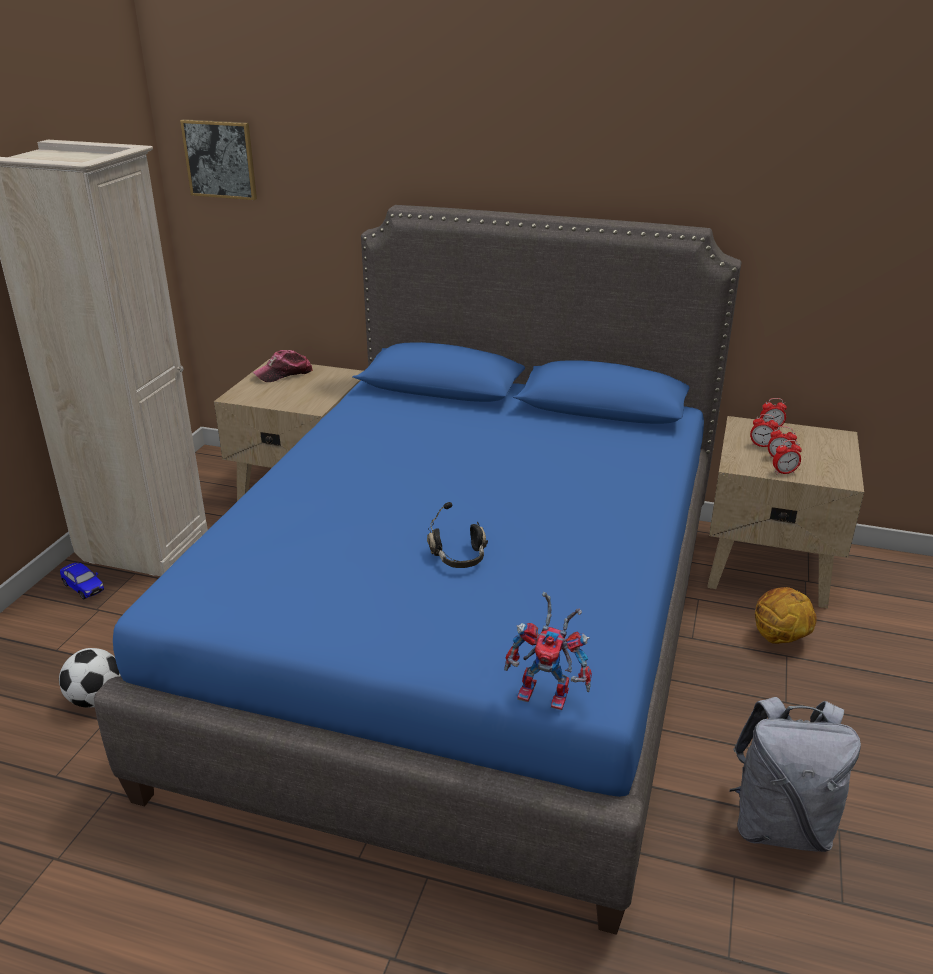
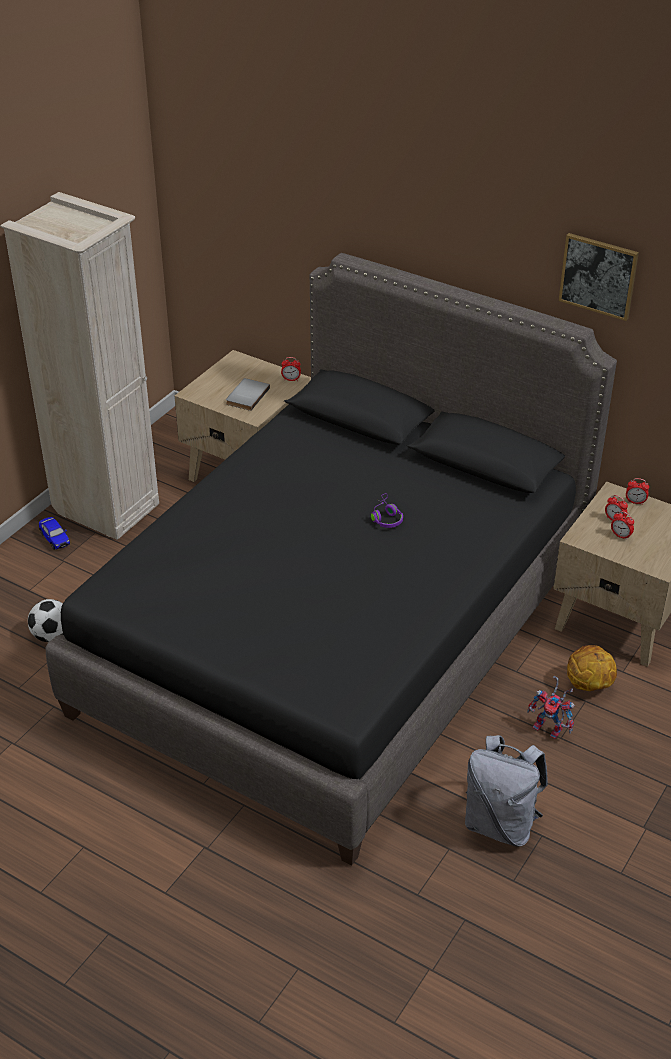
camera: 15 degrees right, 10 degrees up
(220, 159) = (203, 182): picture -> picture (598, 276)
(284, 374) = (240, 371): cap -> none
(298, 392) = (246, 396): none -> grey book
(459, 558) = (303, 593): black headphones -> none
(465, 636) = (335, 636): blue bed -> black bed
(521, 467) = (386, 517): none -> purple headphones
(549, 694) = (317, 706): toy robot -> toy robot (551, 728)
(784, 472) = (615, 551): alarm clock -> alarm clock (291, 379)

